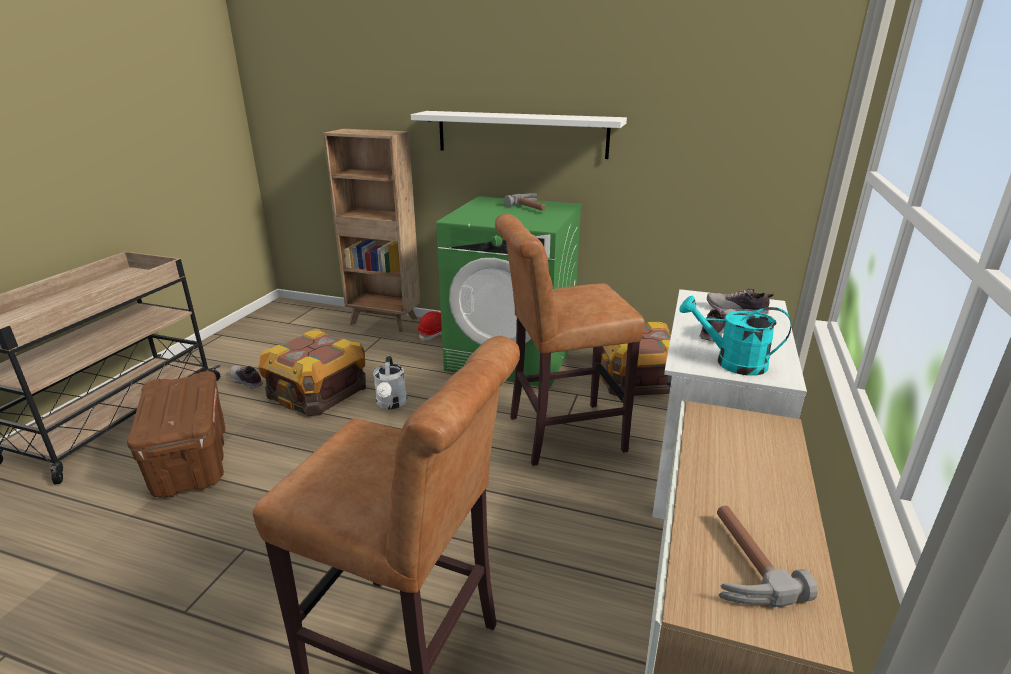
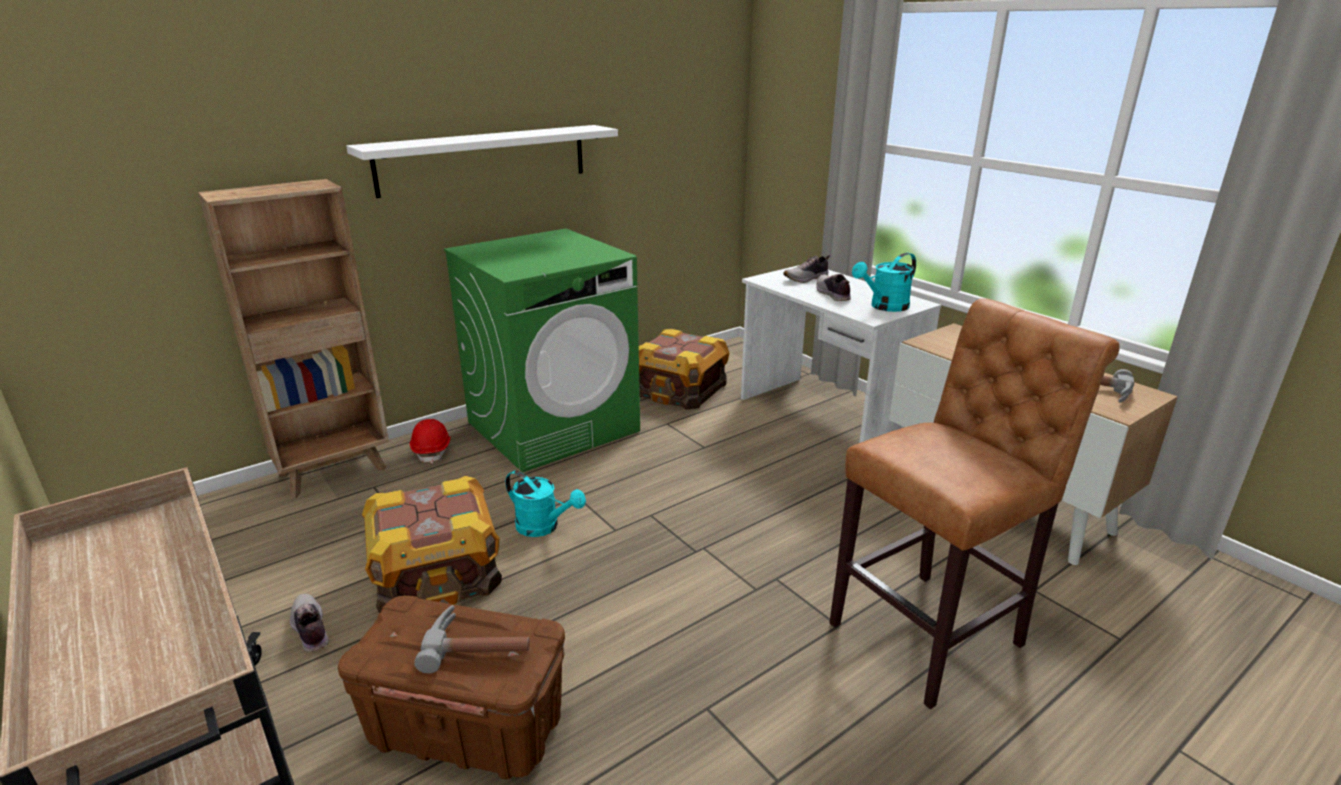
camera: 55 degrees left, 0 degrees up
(246, 381) = (310, 629): shoe -> shoe turned 75 degrees clockwise
(391, 404) = (544, 527): white watering can -> turquoise watering can
(532, 207) = (541, 243): hammer -> hammer (479, 644)
(559, 434) = (717, 456): brown stool -> none

